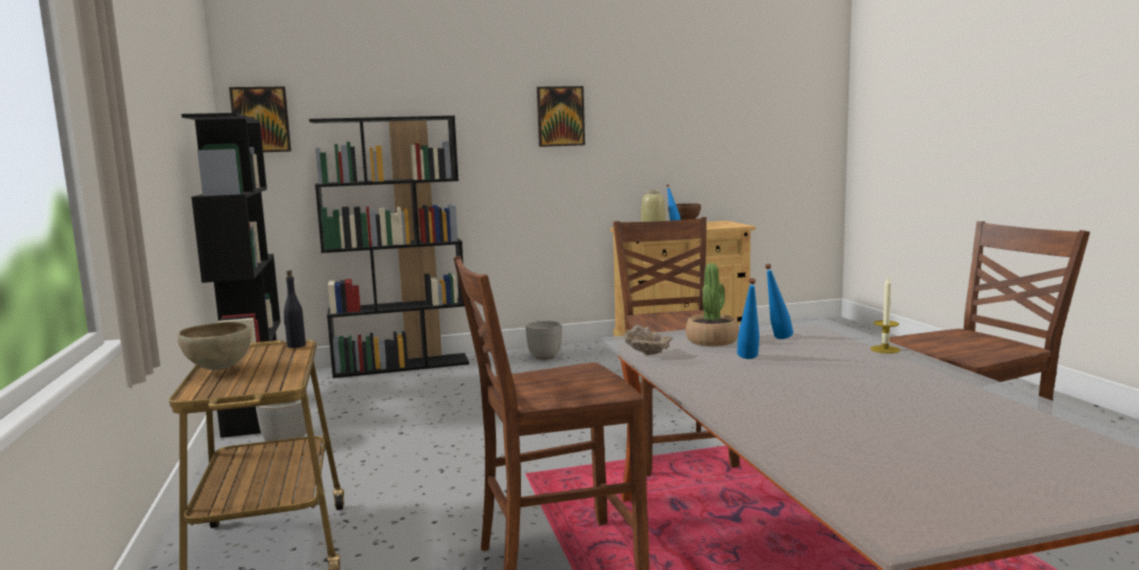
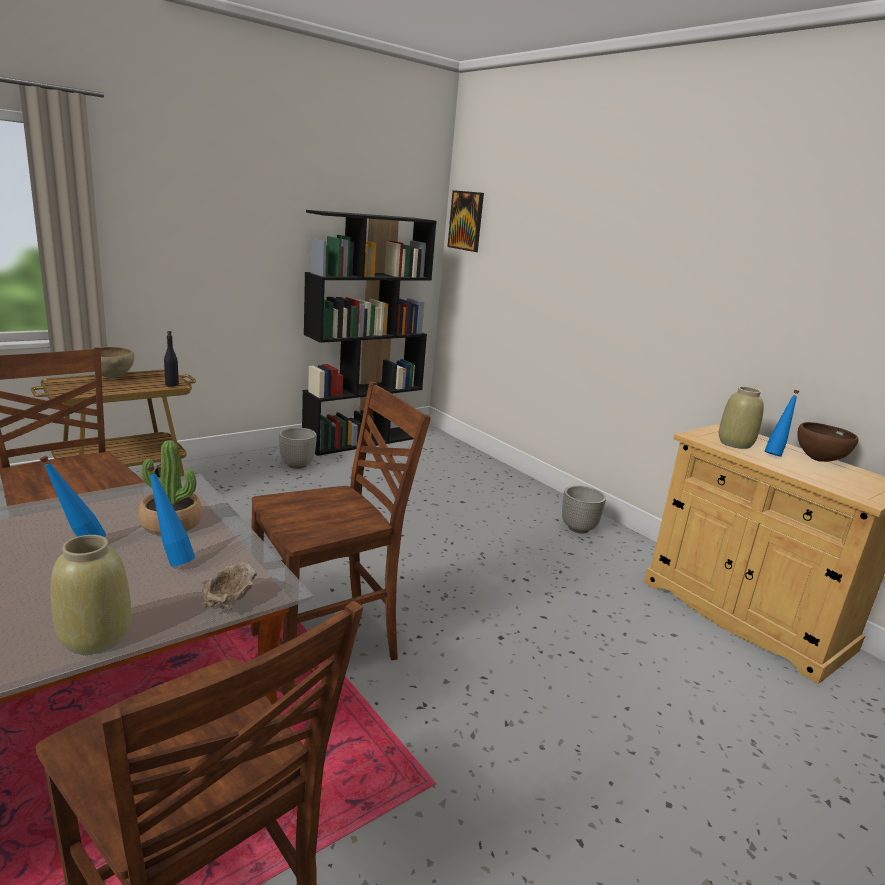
camera: 65 degrees right, 10 degrees up
(402, 365) = (492, 468): black bookcase -> none
(560, 116) = (703, 257): picture -> none
(647, 355) = (118, 495): beige bowl -> beige bowl (228, 602)
(885, 349) = (94, 637): candle -> beige vase

